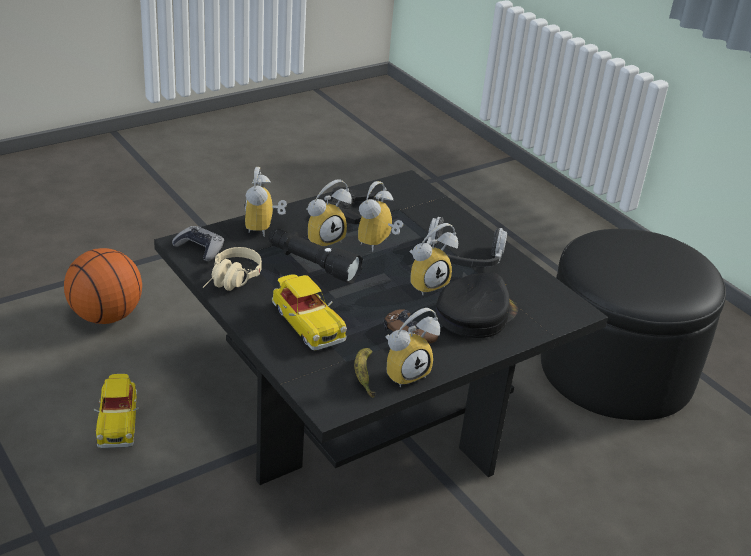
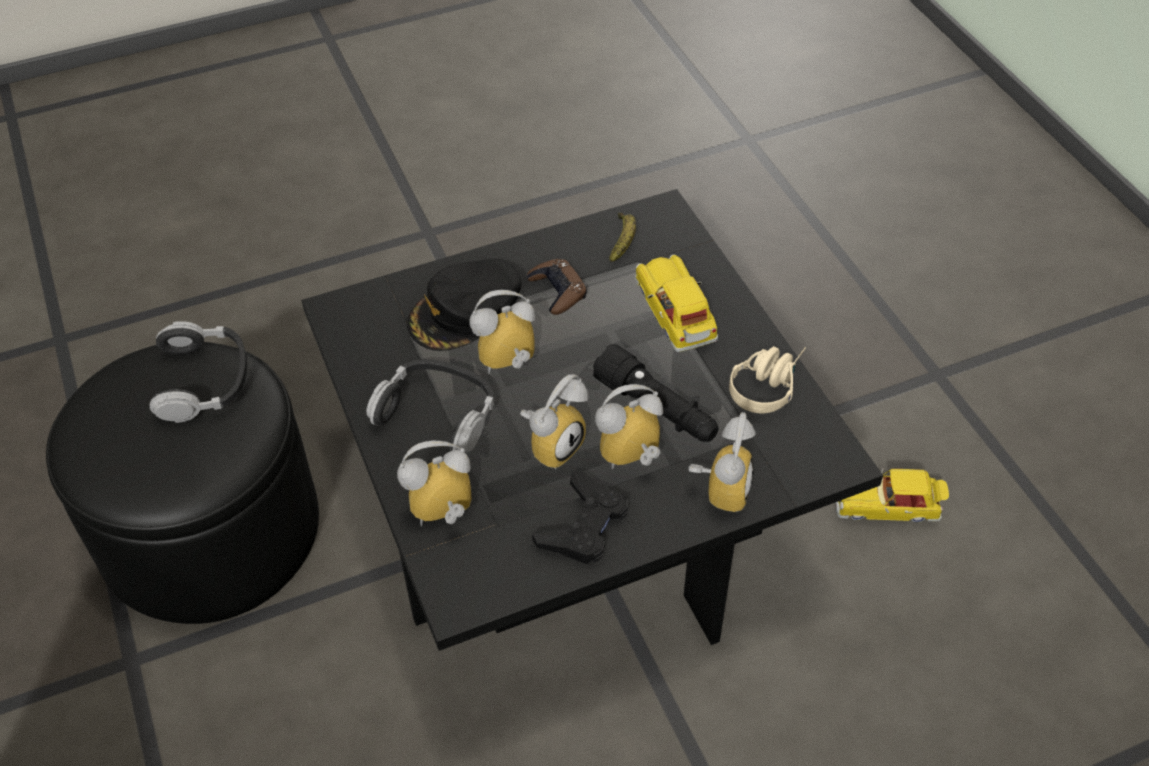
camera: 165 degrees left, 15 degrees up
(106, 316) = (945, 705): basketball -> none
(118, 420) = (888, 505): toy car -> toy car turned 90 degrees counterclockwise
(200, 248) = (814, 450): grey game controller -> none
(405, 371) = (577, 244): alarm clock -> alarm clock (443, 516)
(639, 283) = (204, 380): none -> headphones

